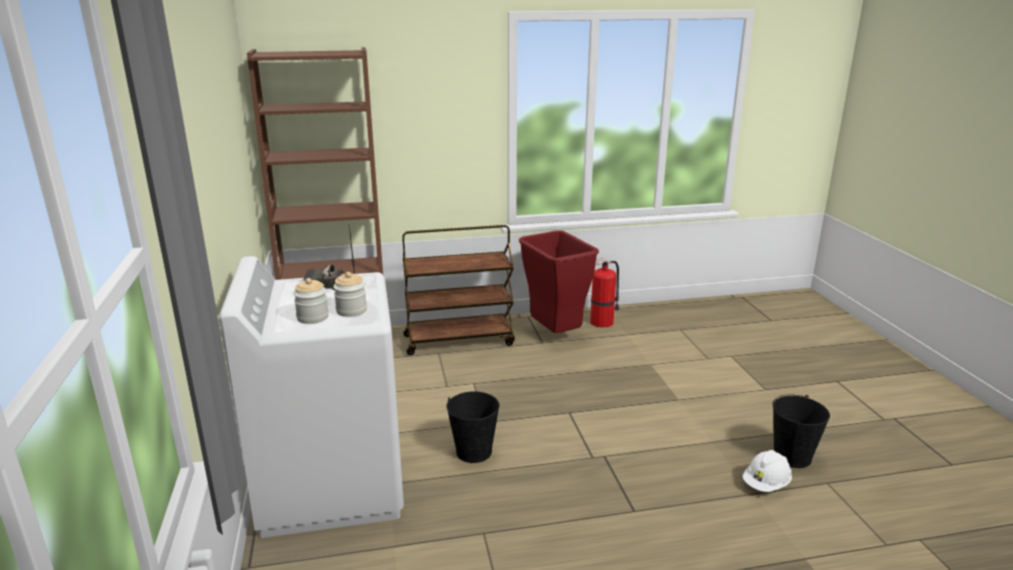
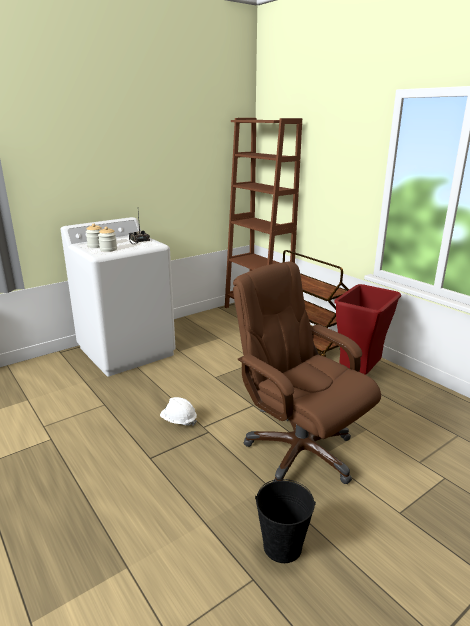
camera: 65 degrees right, 0 degrees up
(474, 451) = (180, 381): black bucket -> none
(603, 322) = (411, 390): fire extinguisher -> none
(667, 409) = (299, 451): none -> brown office chair
(766, 484) = (223, 530): white hard hat -> white hard hat (178, 421)

